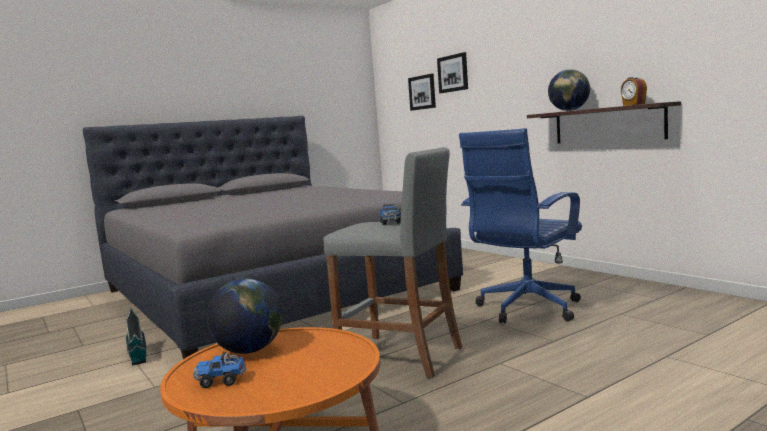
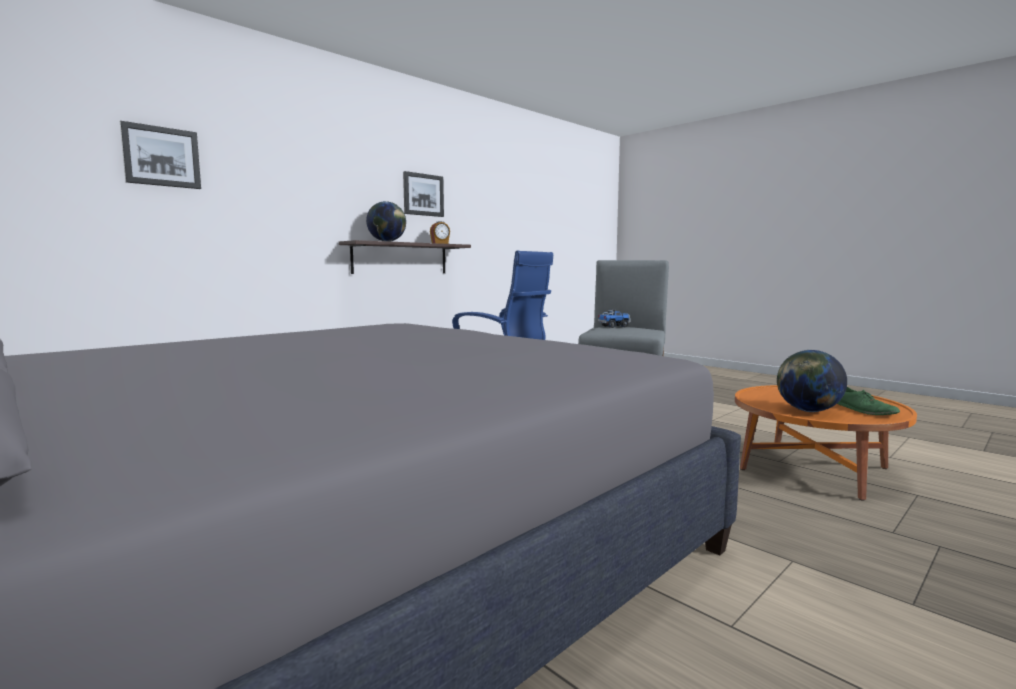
camera: 100 degrees left, 0 degrees up
(138, 356) = (719, 624): toy house -> none
(221, 381) = (864, 410): toy truck -> green shoe
(422, 92) = (59, 169): picture -> picture (423, 195)

